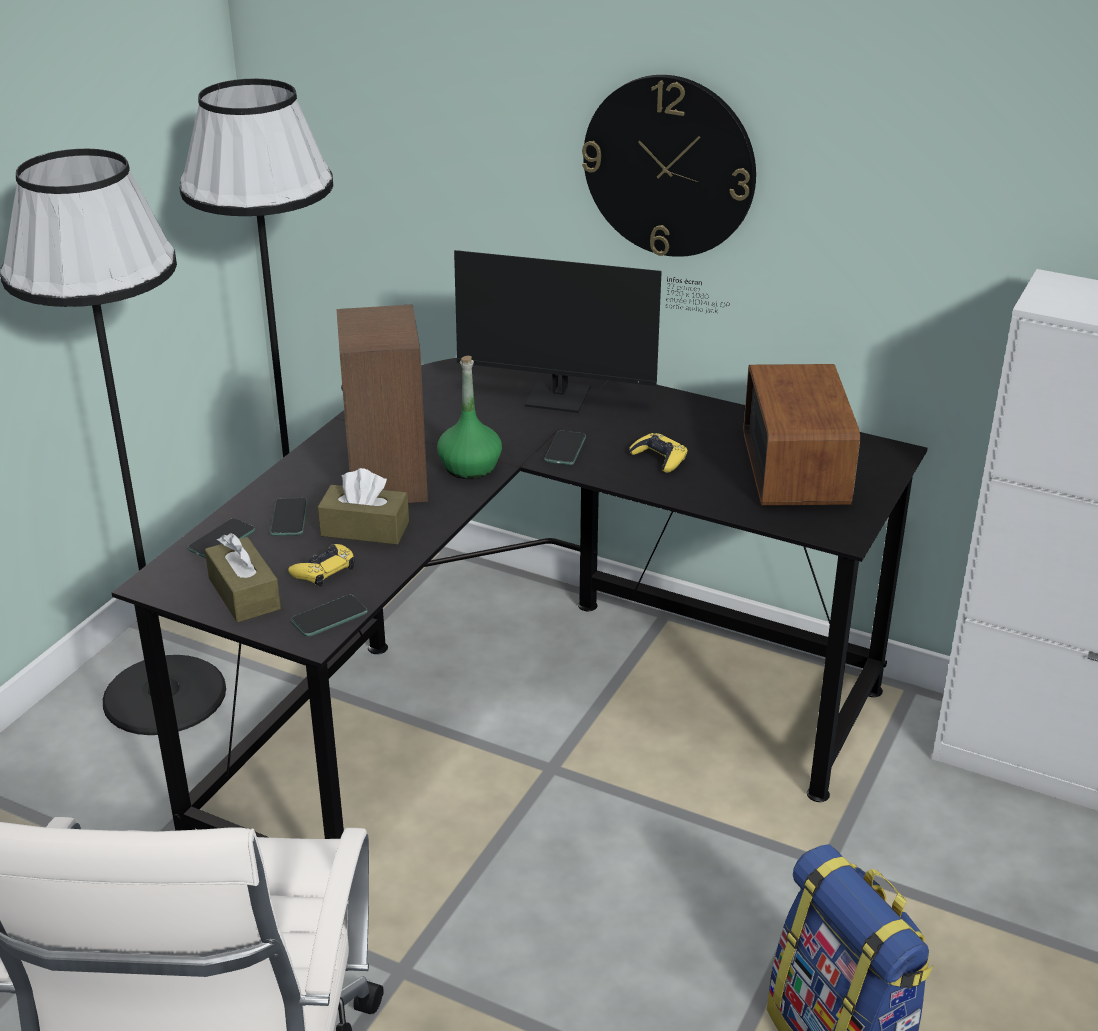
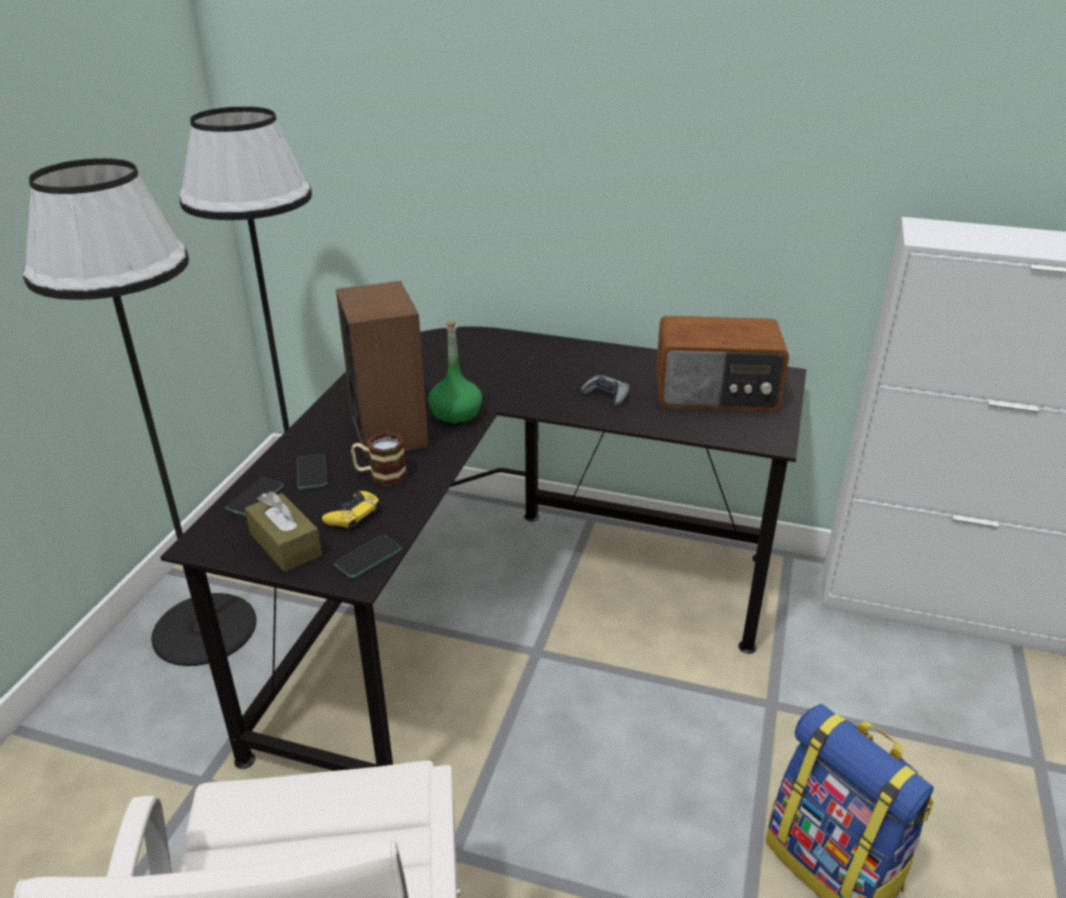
camera: 10 degrees left, 0 degrees up
(365, 529) = (380, 475): brown tissue box -> mug
(565, 449) = (529, 394): phone -> none
(567, 399) = (518, 356): monitor -> none
(659, 458) = (606, 395): yellow game controller -> grey game controller
(669, 166) = (590, 160): wall clock -> none
(797, 468) = (716, 393): radio -> radio turned 105 degrees clockwise

